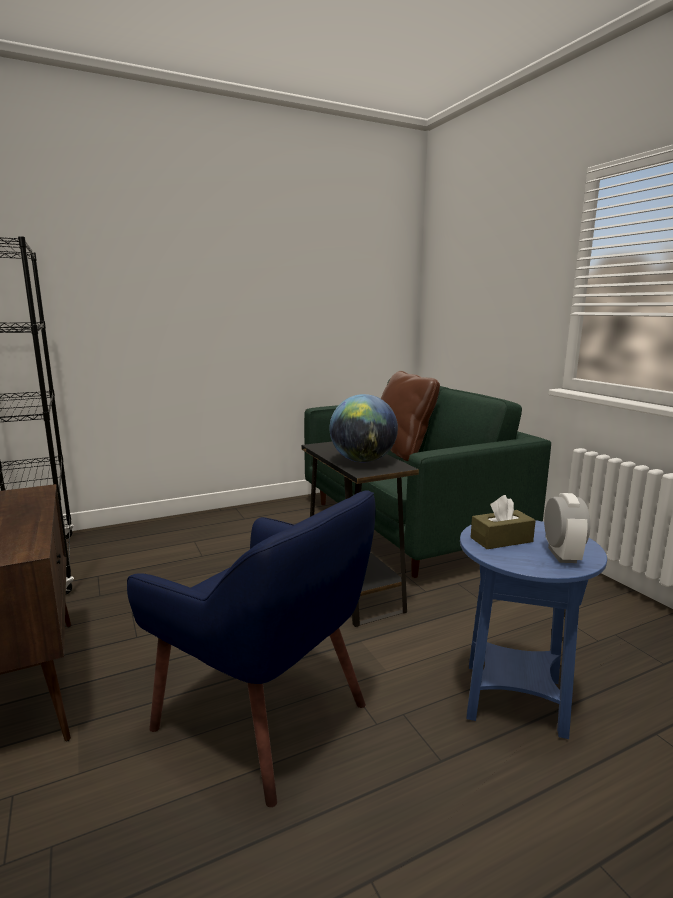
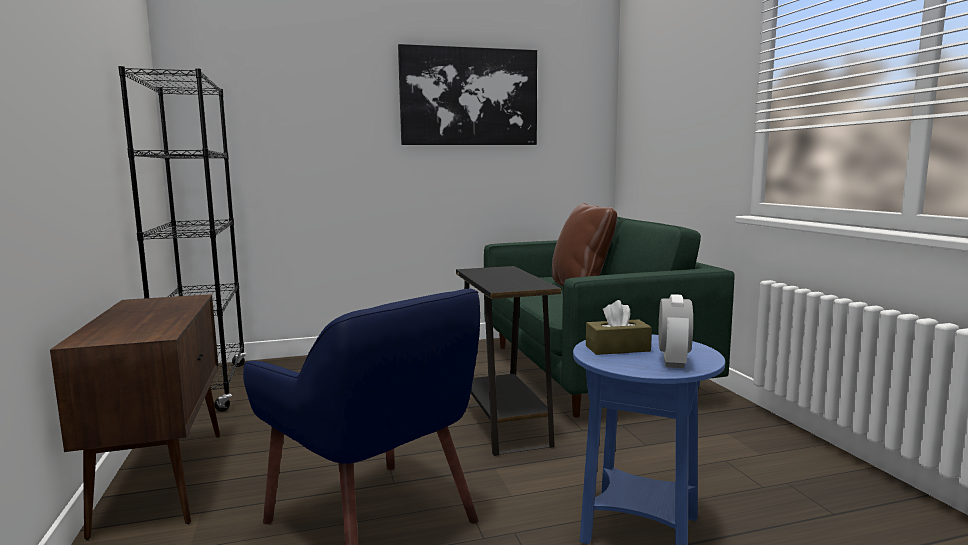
camera: 10 degrees right, 5 degrees down
(288, 265) = (469, 97): none -> picture
(362, 461) = (507, 281): globe -> none

